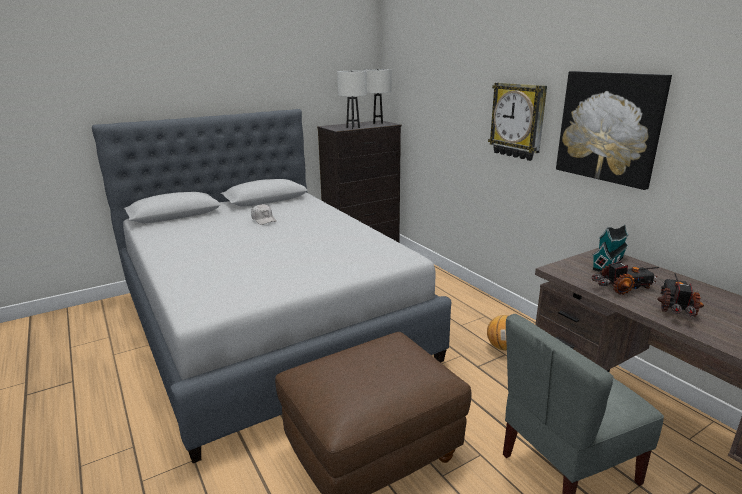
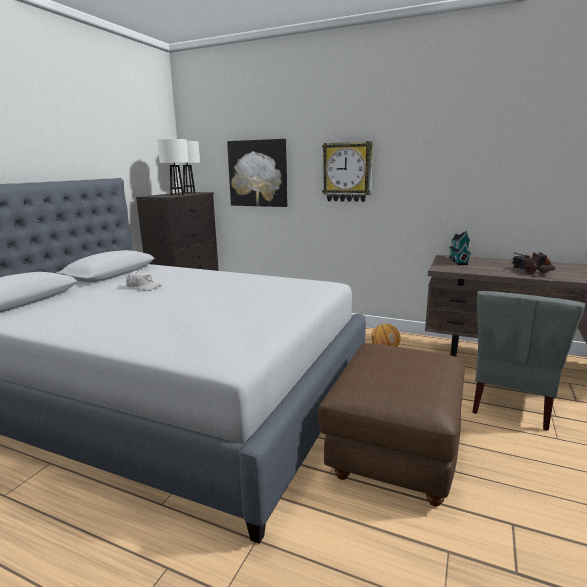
camera: 35 degrees left, 5 degrees down
(609, 127) = (431, 166): picture -> picture (258, 173)
(623, 288) = (490, 269): toy truck -> none

